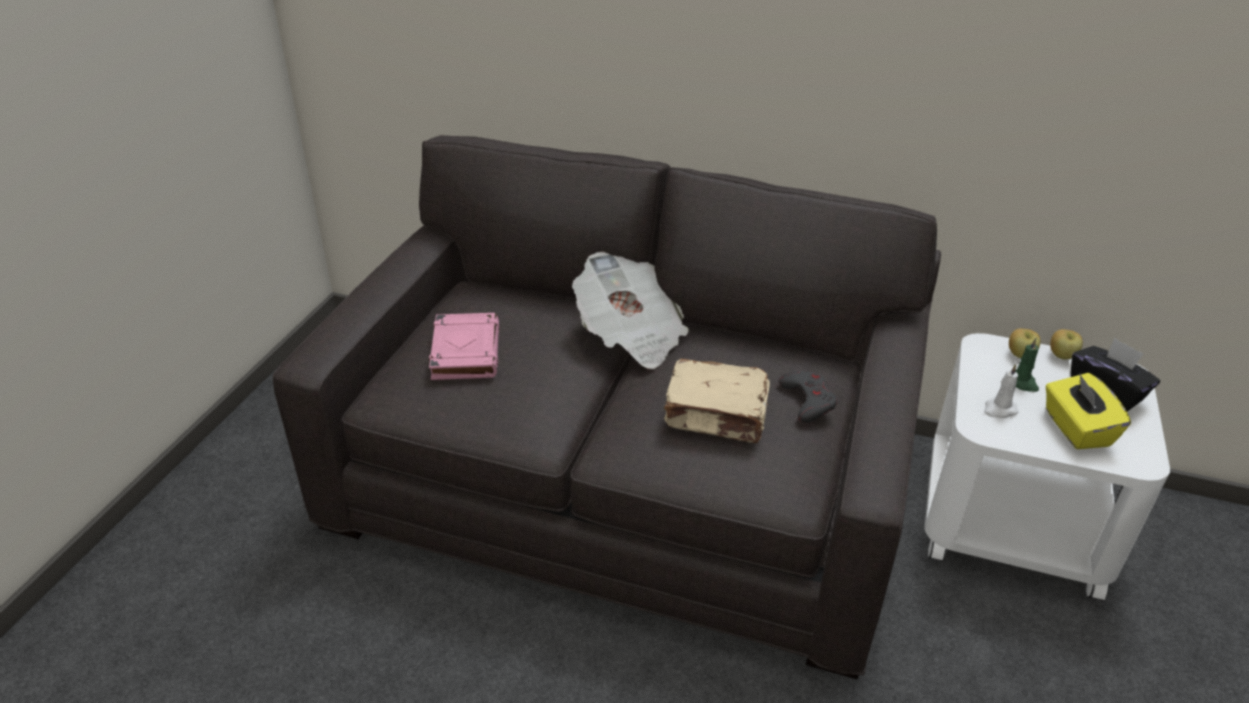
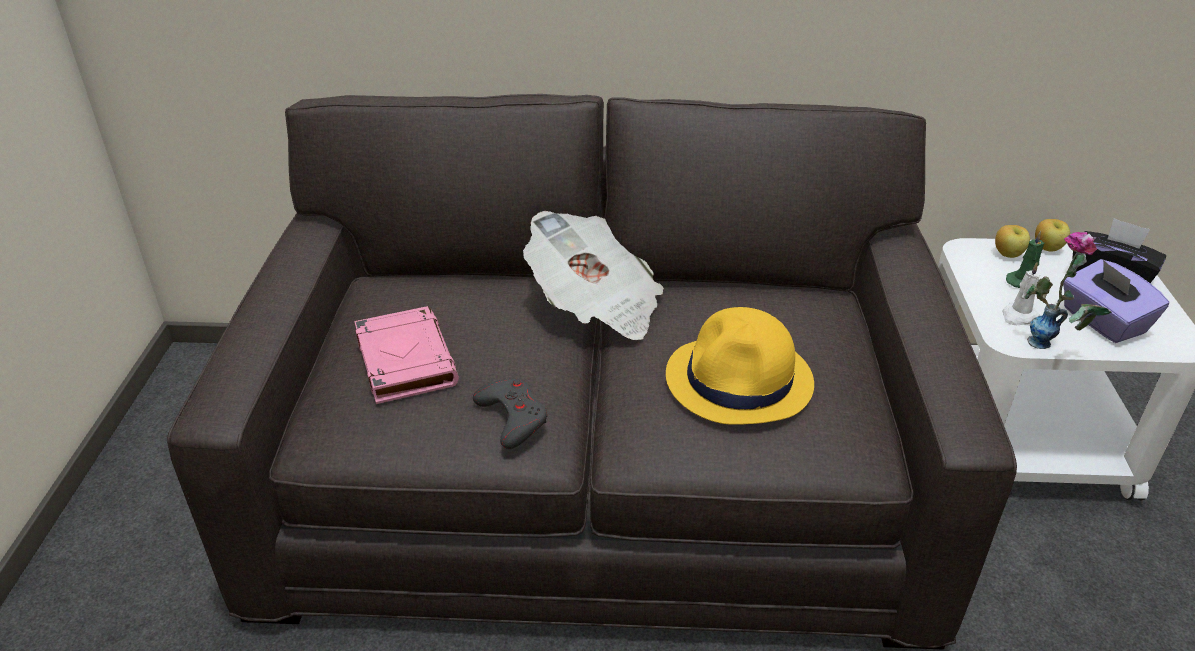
camera: 15 degrees left, 0 degrees up
(717, 416) = (740, 381): beige book -> yellow hat
(807, 400) = (829, 343): grey game controller -> grey game controller (512, 417)
(1010, 445) = (1049, 352): none -> vase
(1076, 429) = (1102, 321): yellow tissue box -> purple tissue box

